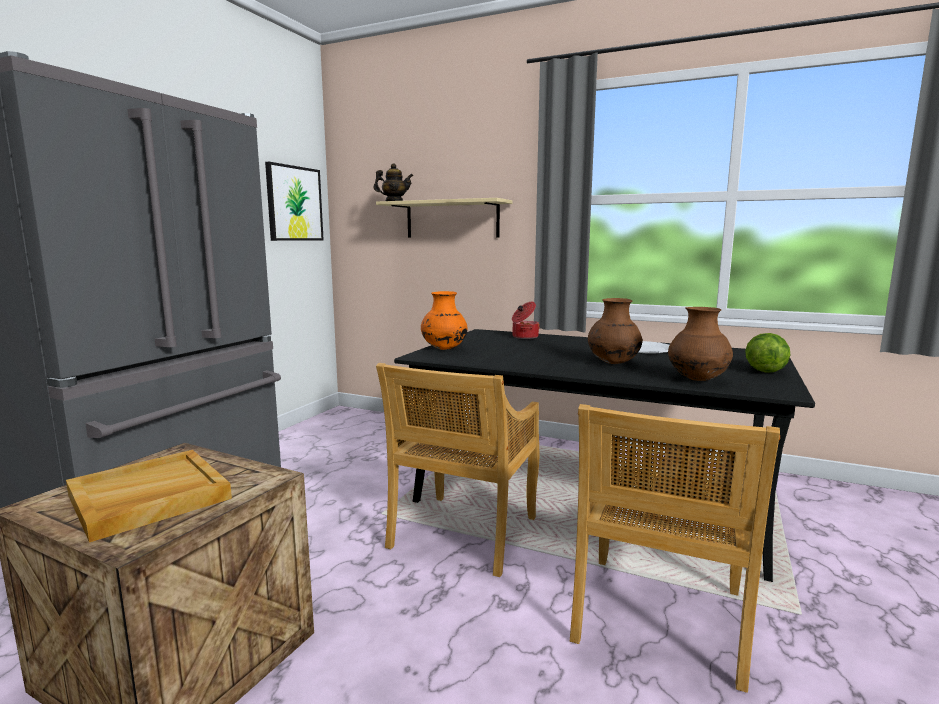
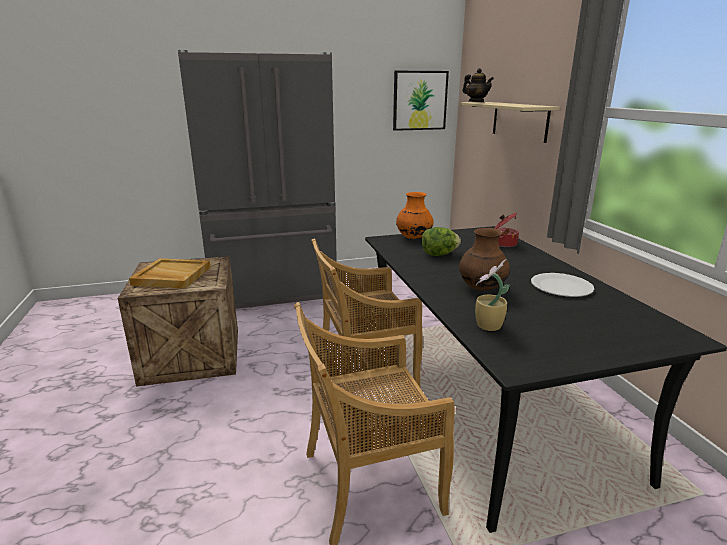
camera: 50 degrees right, 10 degrees up
(697, 380) = (488, 326): brown vase -> potted plant
(765, 371) = (589, 348): lettuce -> lettuce (439, 254)

